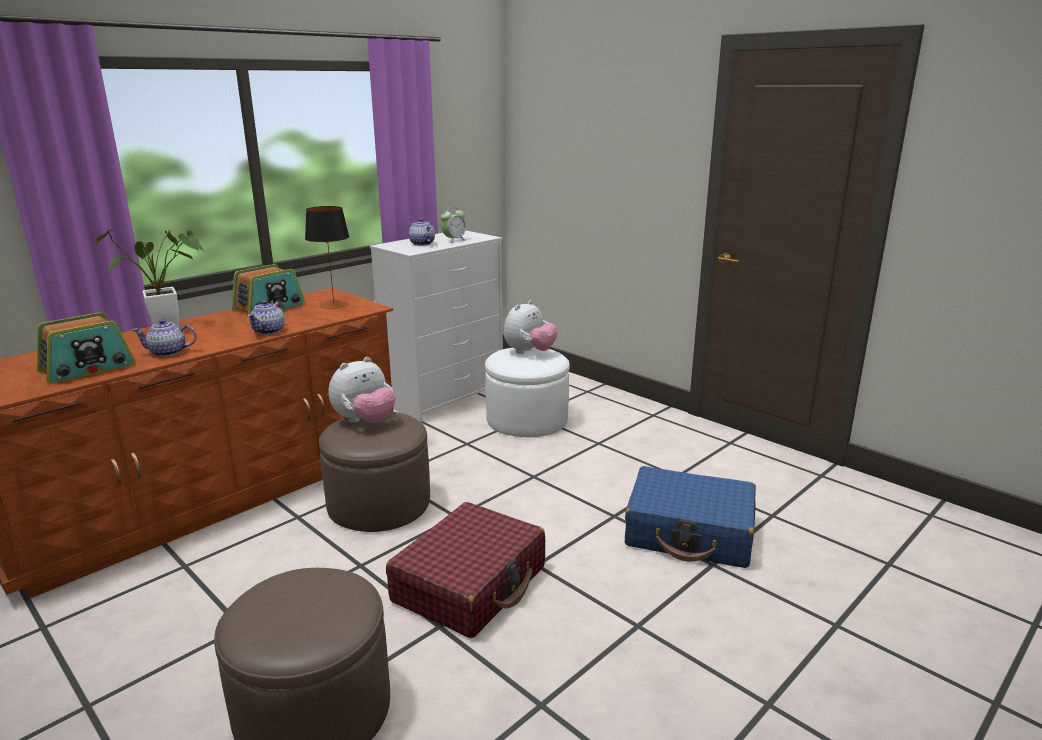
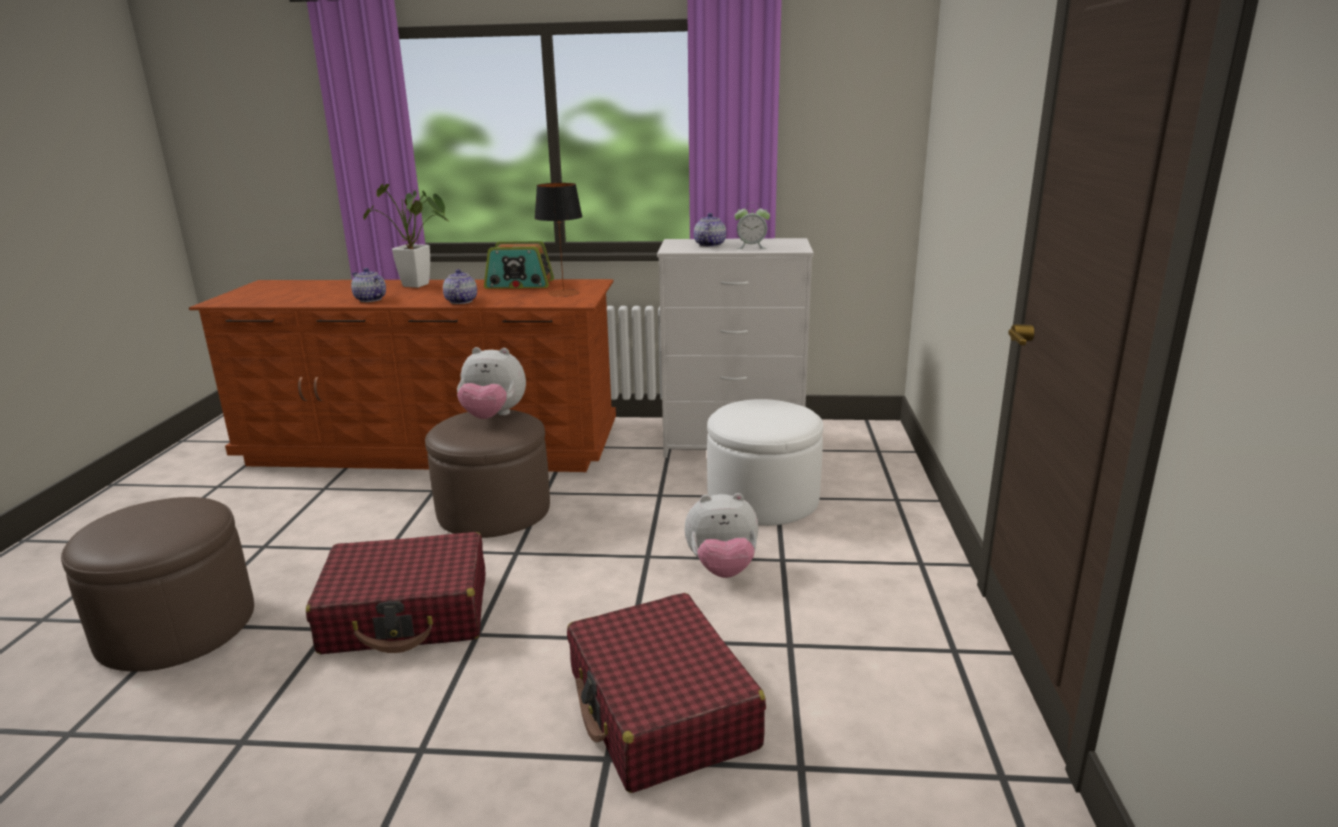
camera: 50 degrees right, 0 degrees up
(88, 368) = (312, 297): radio -> none
(269, 331) = (461, 301): teapot -> teapot turned 105 degrees clockwise
(529, 352) = (778, 411): plush toy -> plush toy (722, 569)
(690, 533) = (661, 710): blue suitcase -> red suitcase

